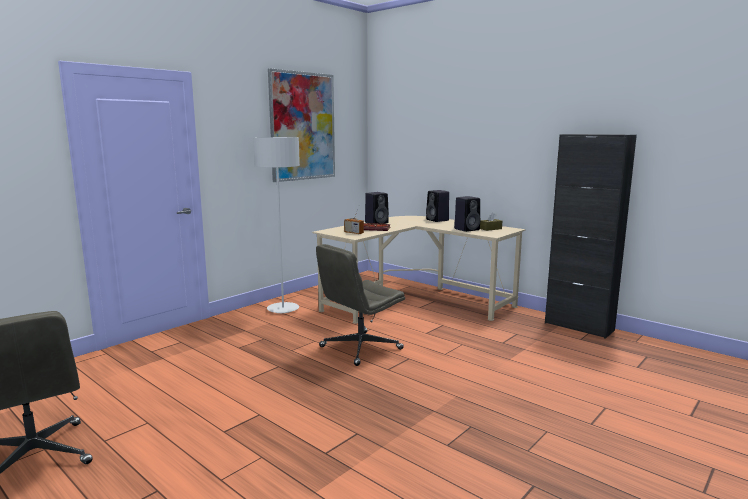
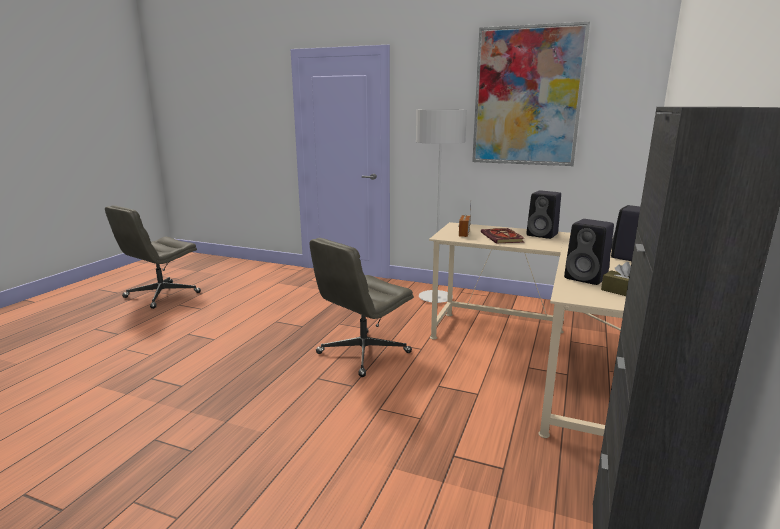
camera: 70 degrees right, 5 degrees up
(360, 348) = (363, 353): grey office chair -> grey office chair turned 75 degrees counterclockwise

